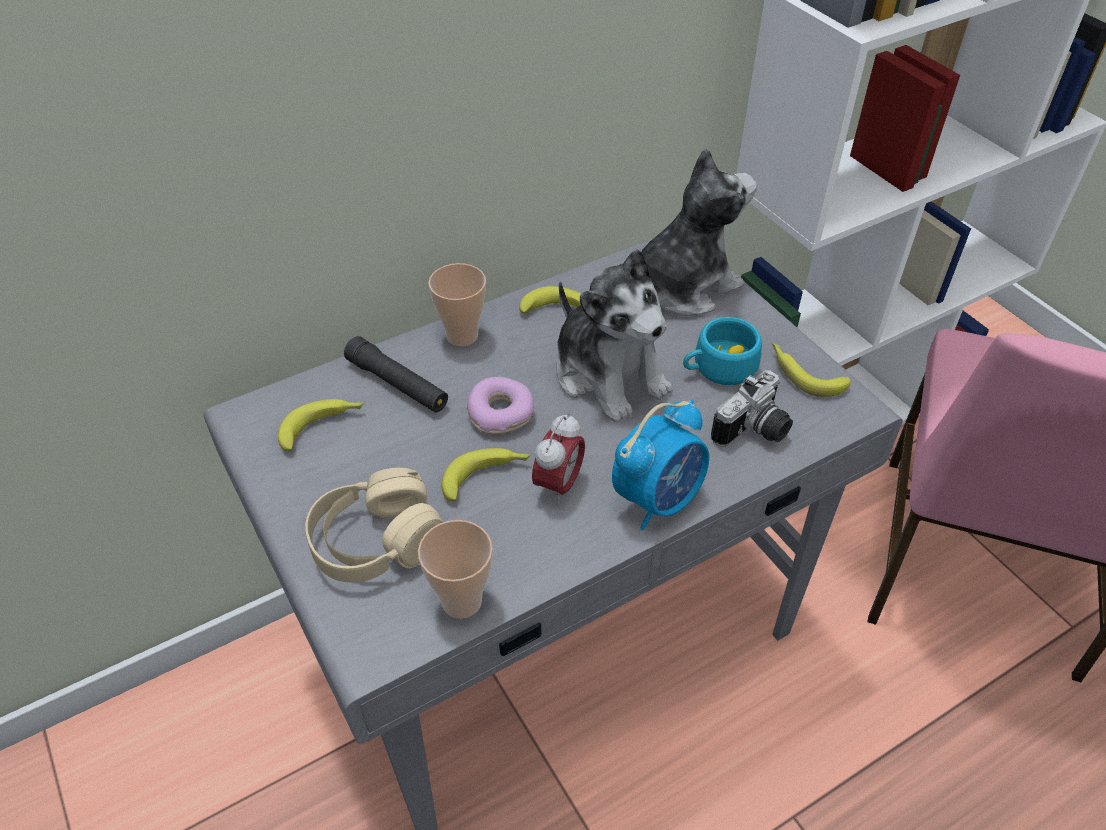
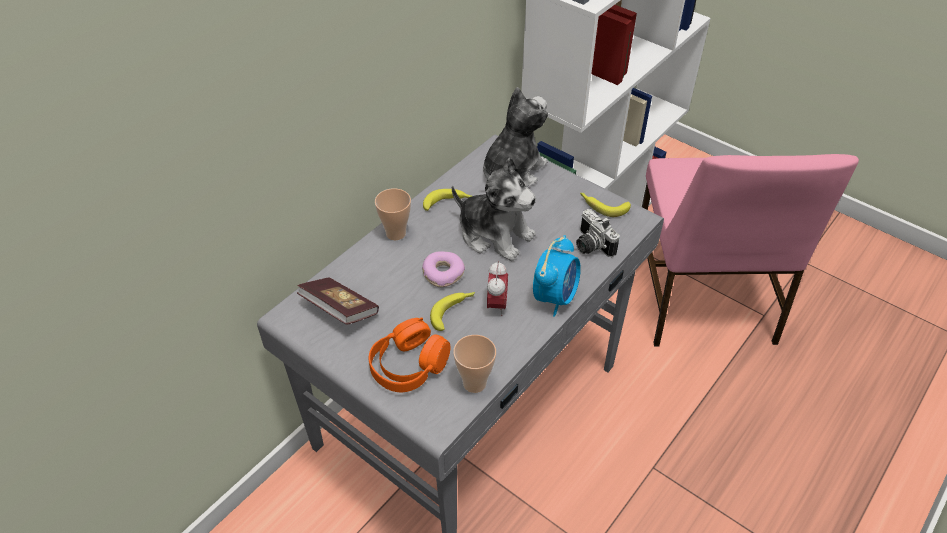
camera: 20 degrees left, 0 degrees up
(323, 427) = (339, 310): banana -> book
(376, 541) = (408, 365): beige headphones -> orange headphones
(398, 384) = (372, 272): black flashlight -> none
(718, 368) = (554, 215): turquoise cup -> none
(755, 431) = (590, 245): camera -> camera turned 120 degrees clockwise

